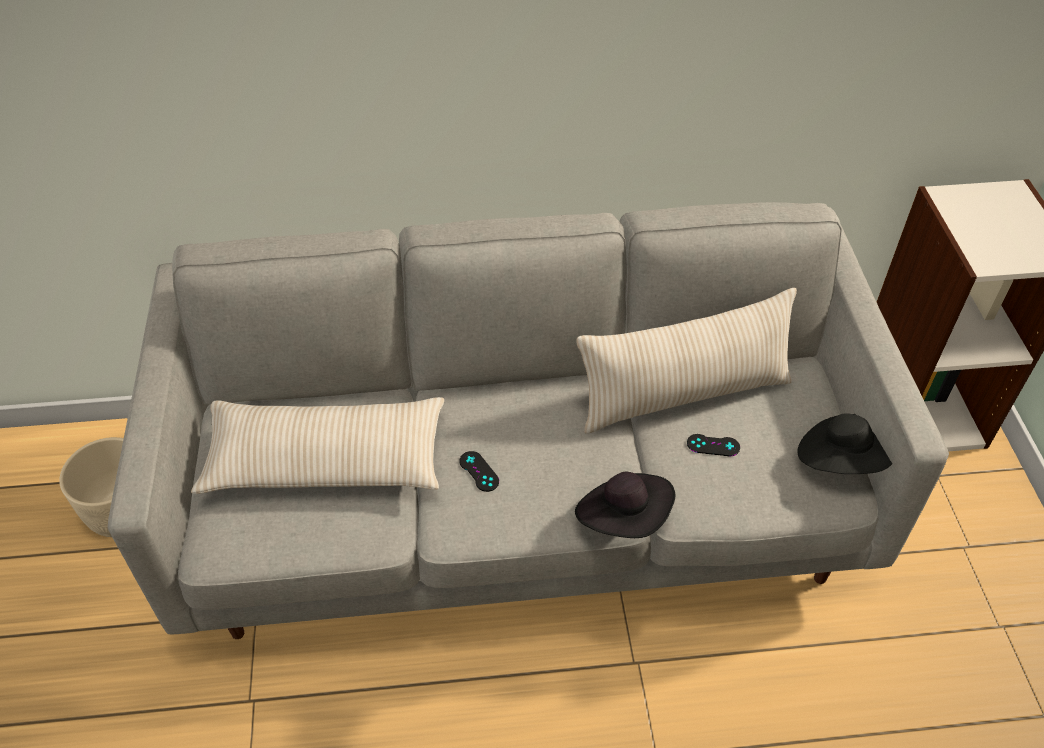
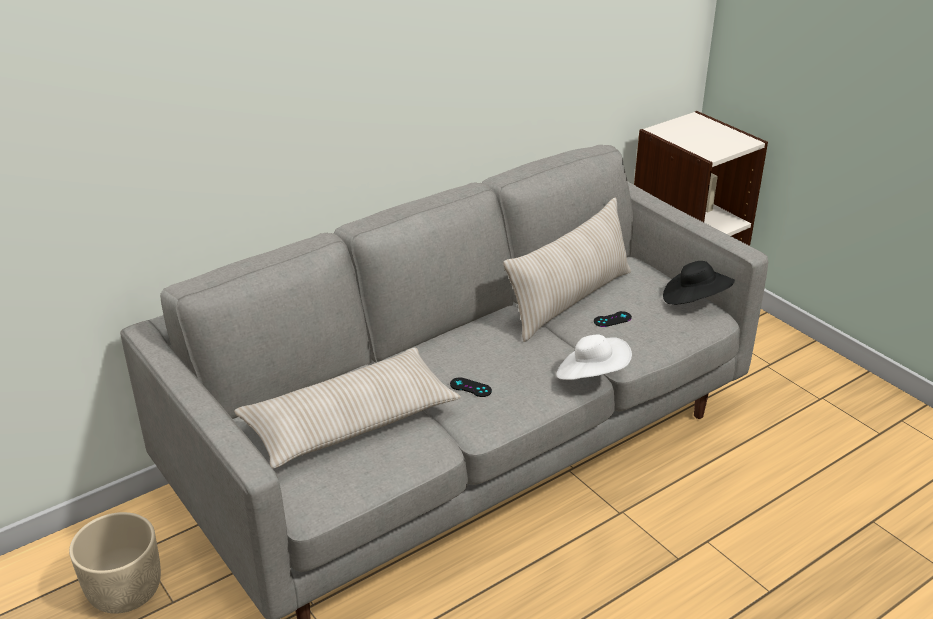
camera: 30 degrees left, 15 degrees down
(624, 518) = (592, 376): black hat -> white hat

